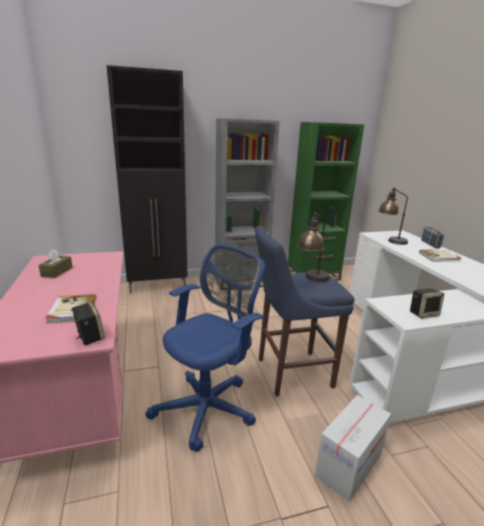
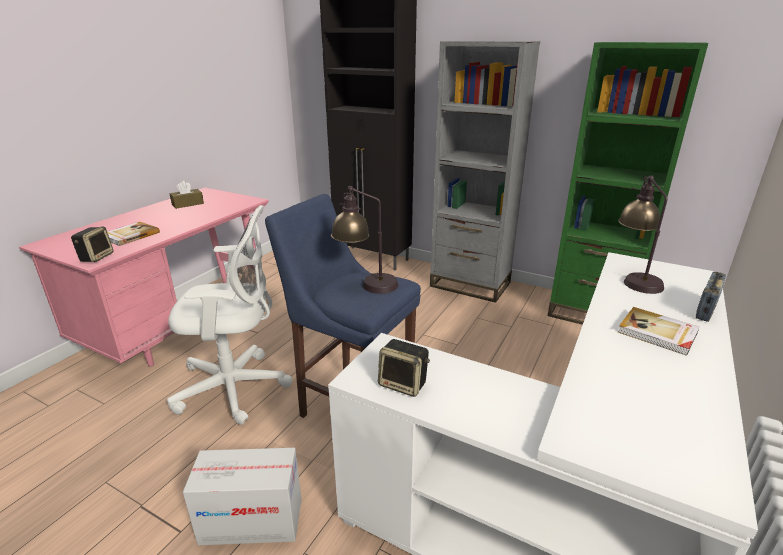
camera: 45 degrees right, 5 degrees up
(208, 407) = (237, 387): blue office chair -> white office chair

